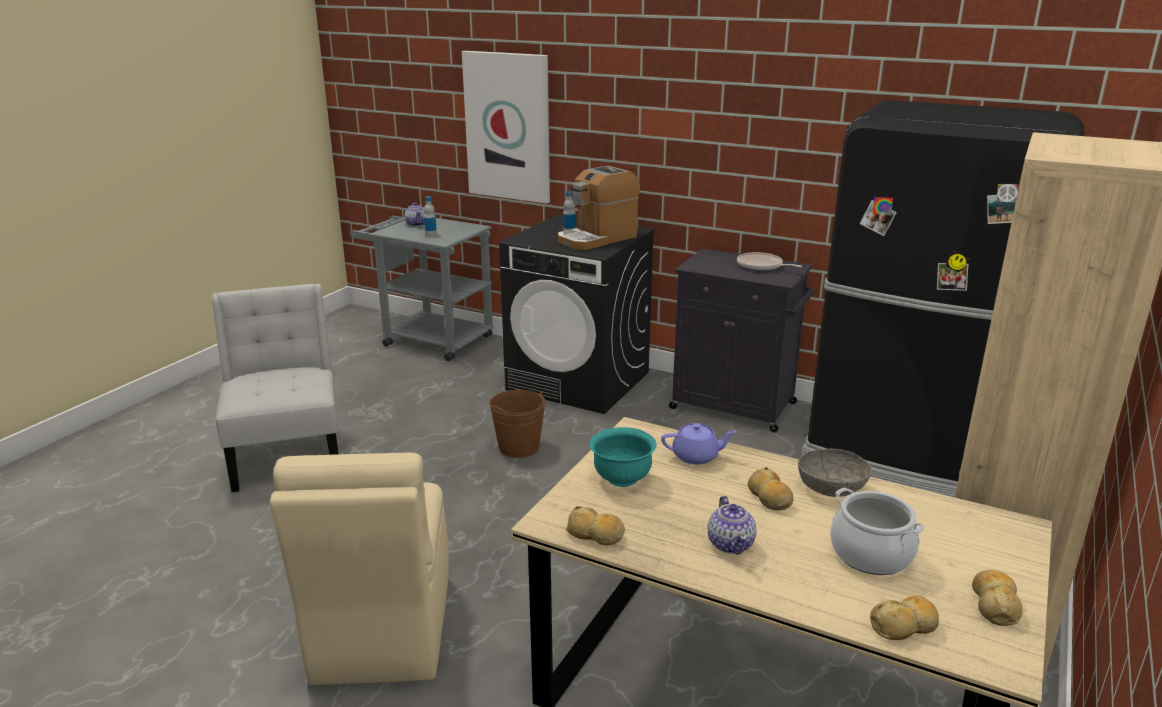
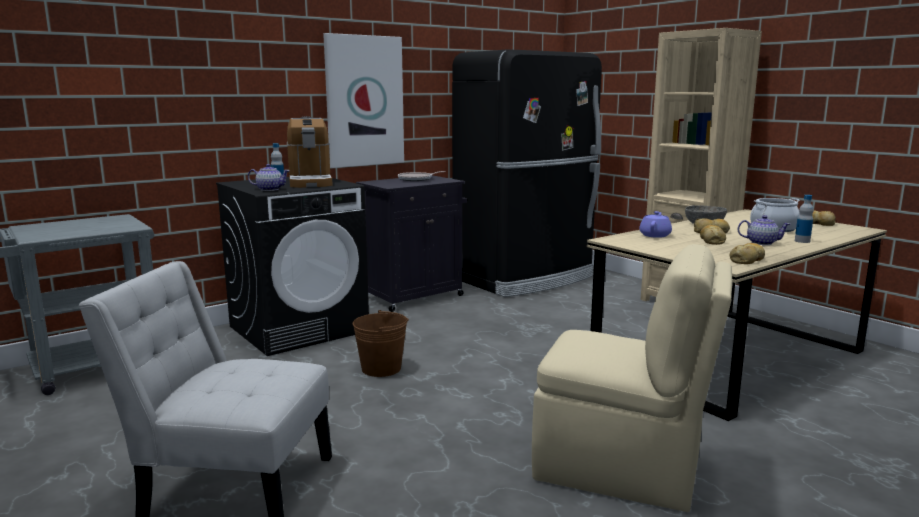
camera: 65 degrees left, 10 degrees down
(417, 224) = (44, 228): teapot -> teapot (269, 189)
(431, 235) = (100, 228): bottle -> bottle (802, 241)
(508, 127) = (143, 99): picture -> picture (364, 101)
(622, 478) = (676, 249): turquoise bowl -> none
(904, 626) = (837, 234): bread -> bread (712, 240)

